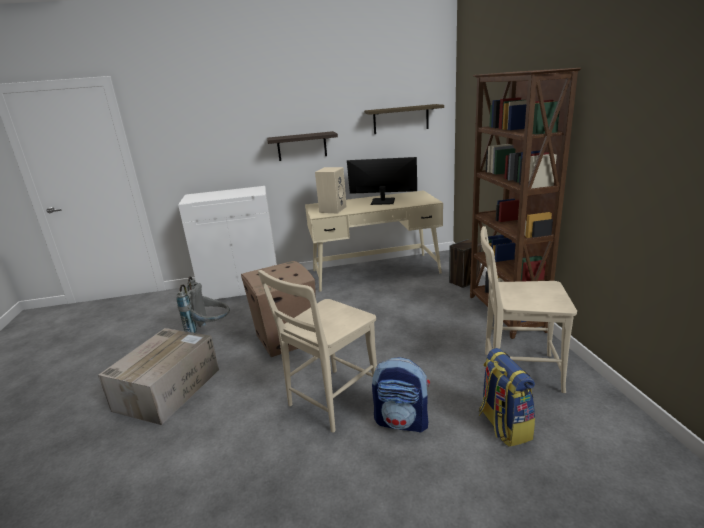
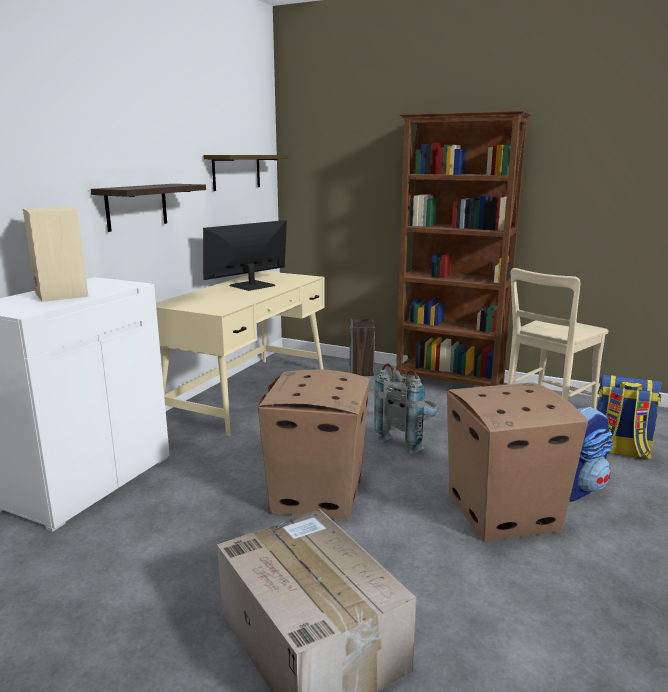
camera: 55 degrees left, 5 degrees down
(210, 331) = (184, 549): grey backpack -> grey backpack (408, 439)
(330, 401) = (501, 513): beige chair -> cardboard box
(332, 209) = (215, 302): beige speaker -> beige speaker (59, 294)

